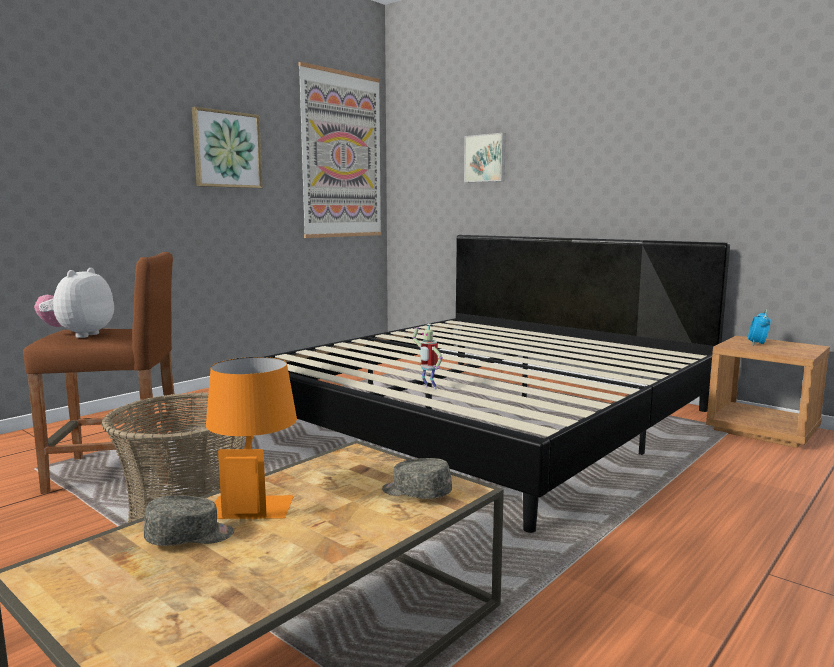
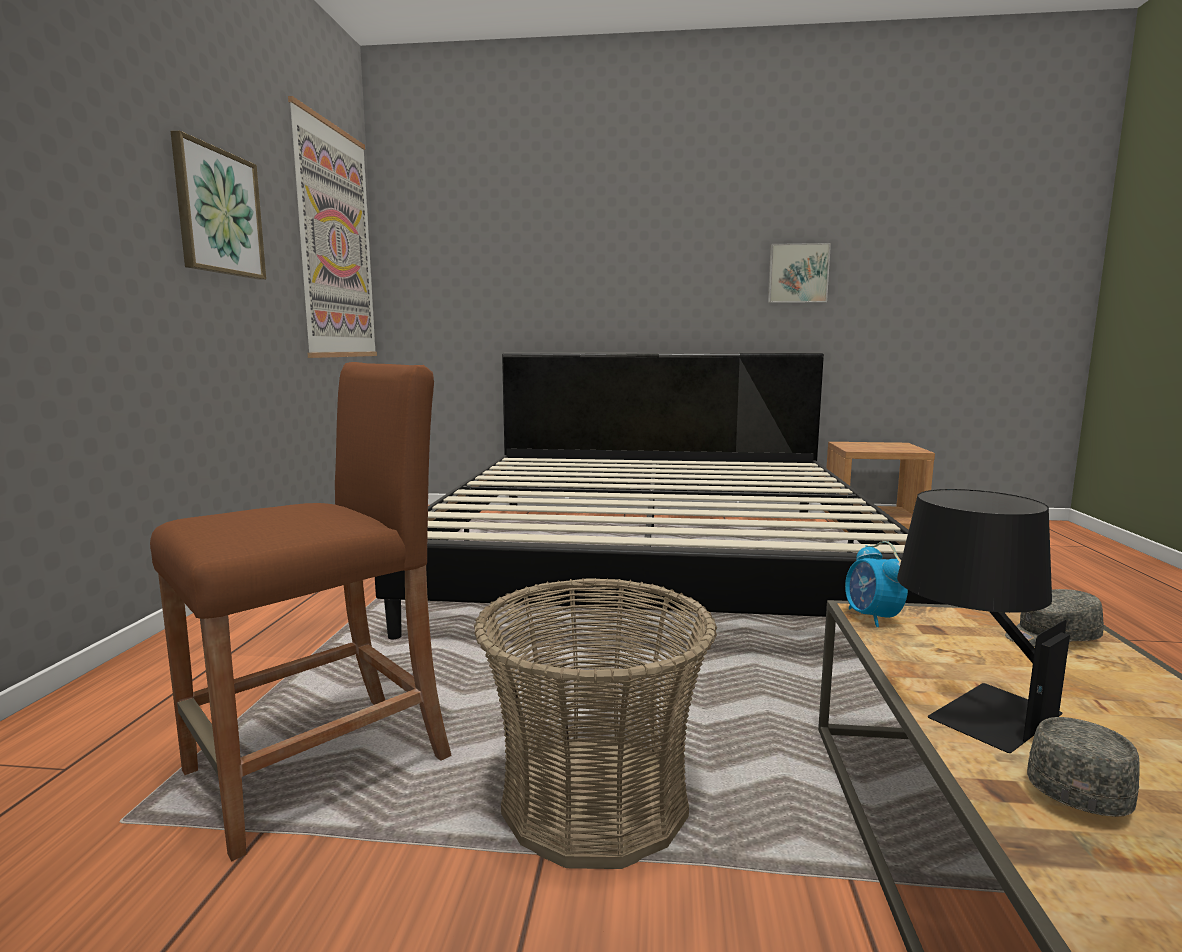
camera: 35 degrees left, 0 degrees up
(79, 335) = (262, 524): plush toy -> none
(254, 499) = (967, 704): orange table lamp -> black table lamp
(428, 388) = (698, 529): toy robot -> none
(485, 158) = (532, 260): picture -> picture (798, 273)
(757, 344) = (866, 446): alarm clock -> alarm clock (872, 617)

